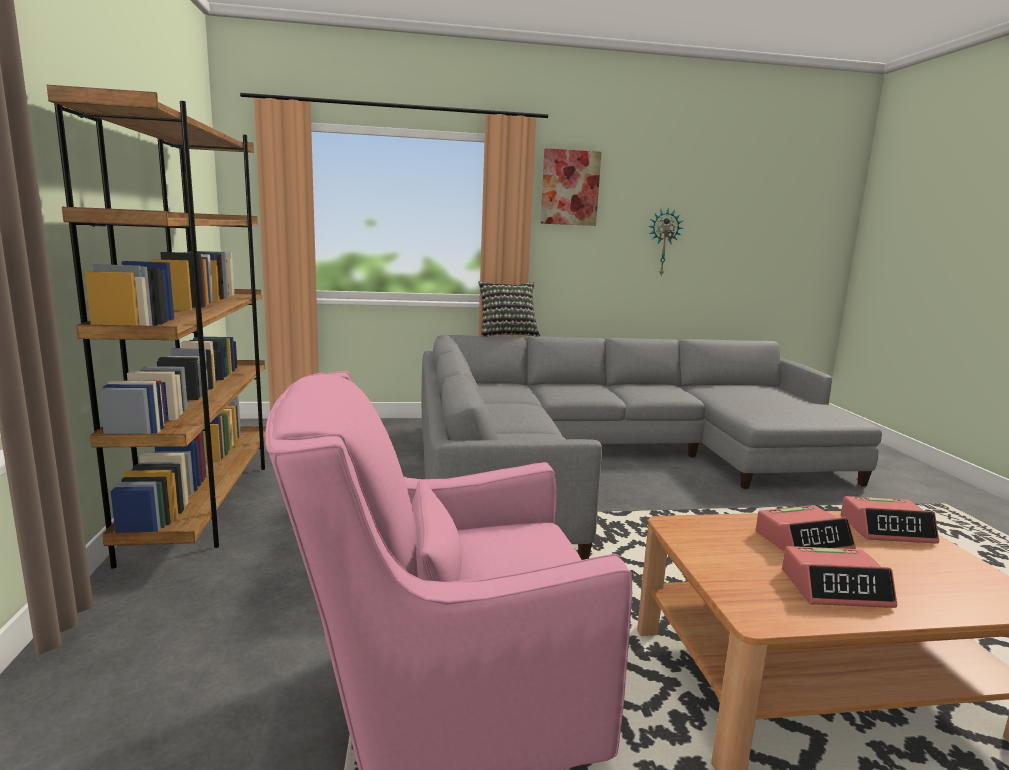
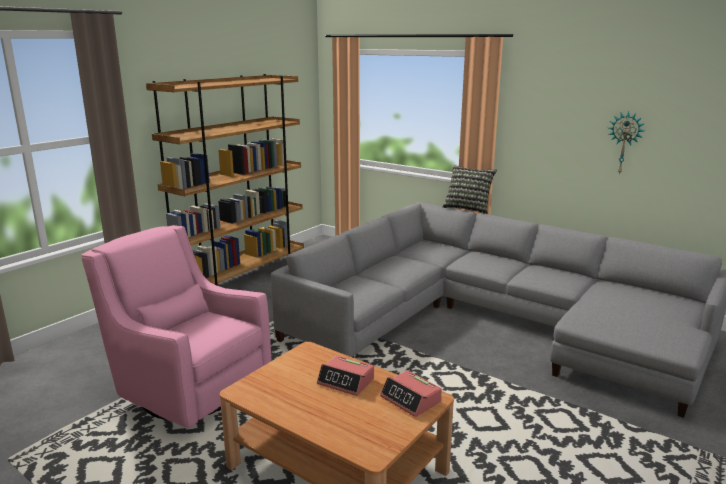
camera: 45 degrees right, 5 degrees up
(570, 188) = (537, 92): picture -> none
(835, 588) = (299, 401): alarm clock -> none

